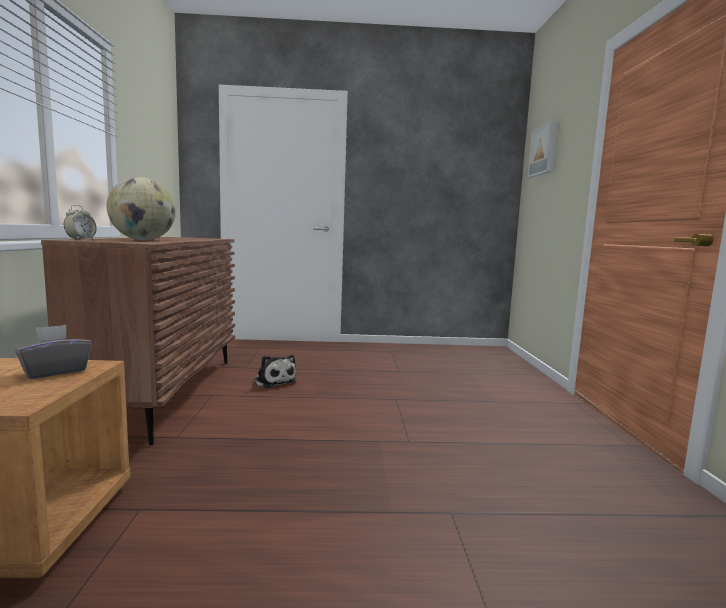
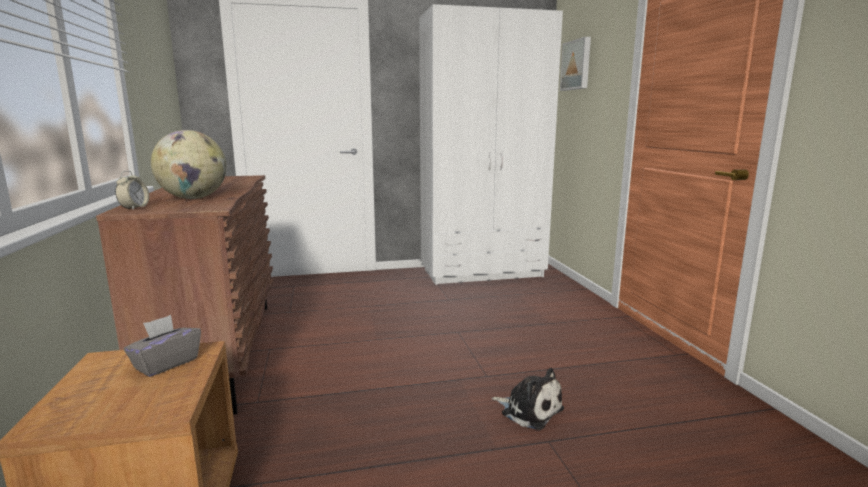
camera: 10 degrees left, 5 degrees up
(274, 381) = (328, 325): plush toy -> plush toy (529, 410)
(441, 352) = (482, 272): none -> white wardrobe

